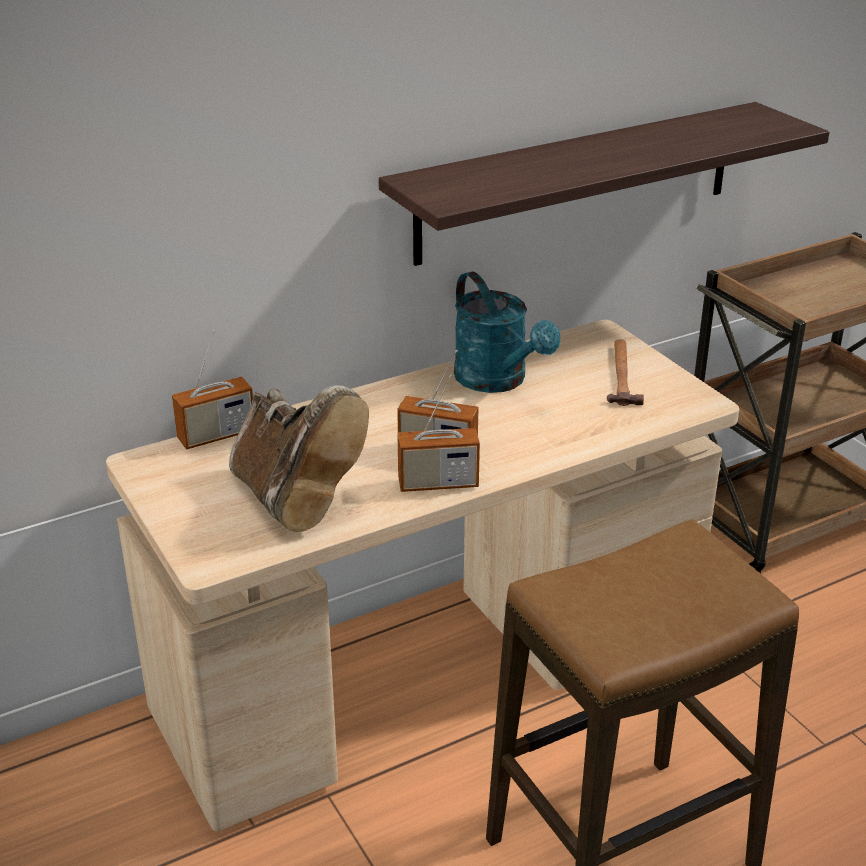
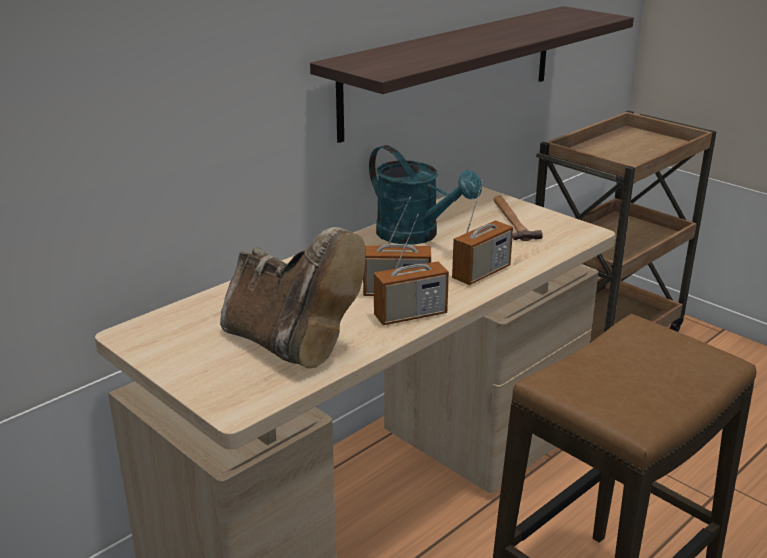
camera: 15 degrees left, 5 degrees down
(216, 435) = (193, 304): radio -> radio (481, 273)

